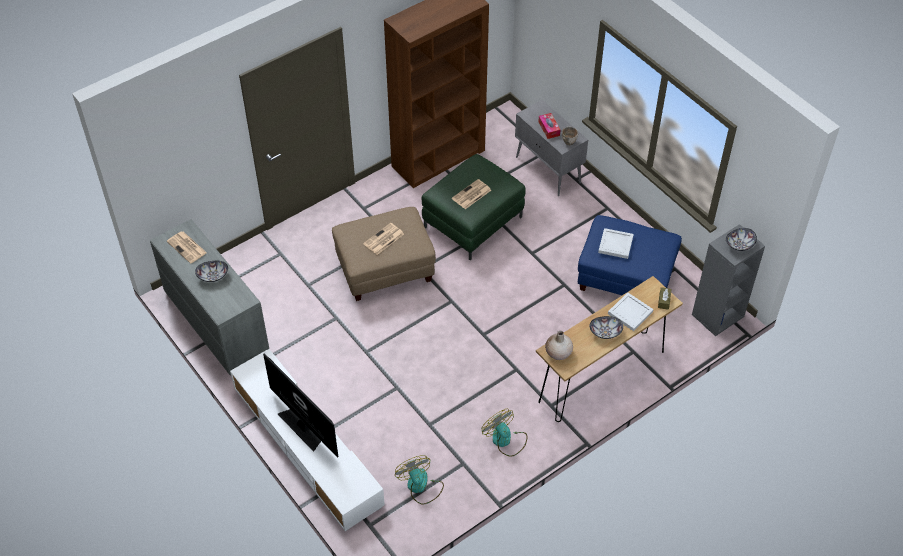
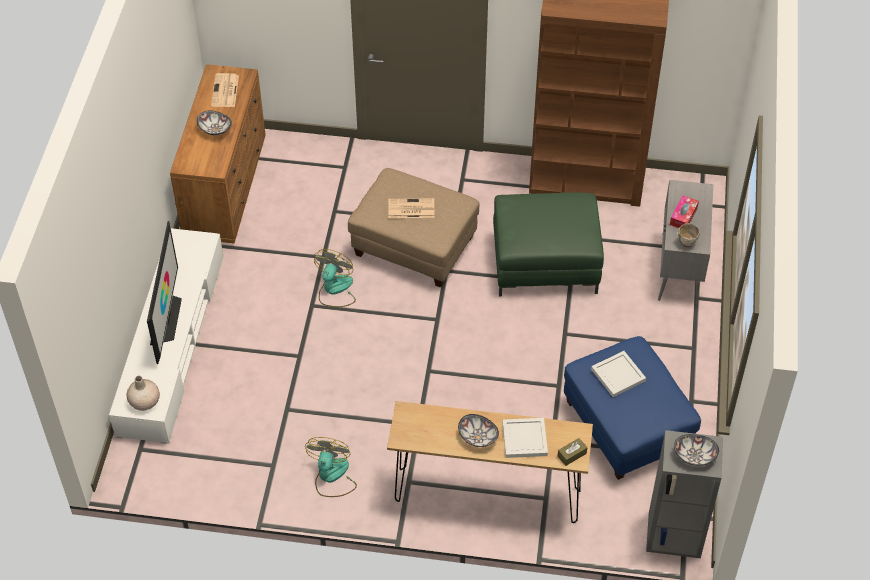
camera: 45 degrees right, 0 degrees up
(216, 322) = (225, 187): grey dresser -> brown dresser
(420, 486) = (216, 454): fan -> fan (335, 290)
(471, 195) = (537, 226): newspaper -> none
(558, 353) = (412, 420): beige vase -> beige vase (144, 402)

